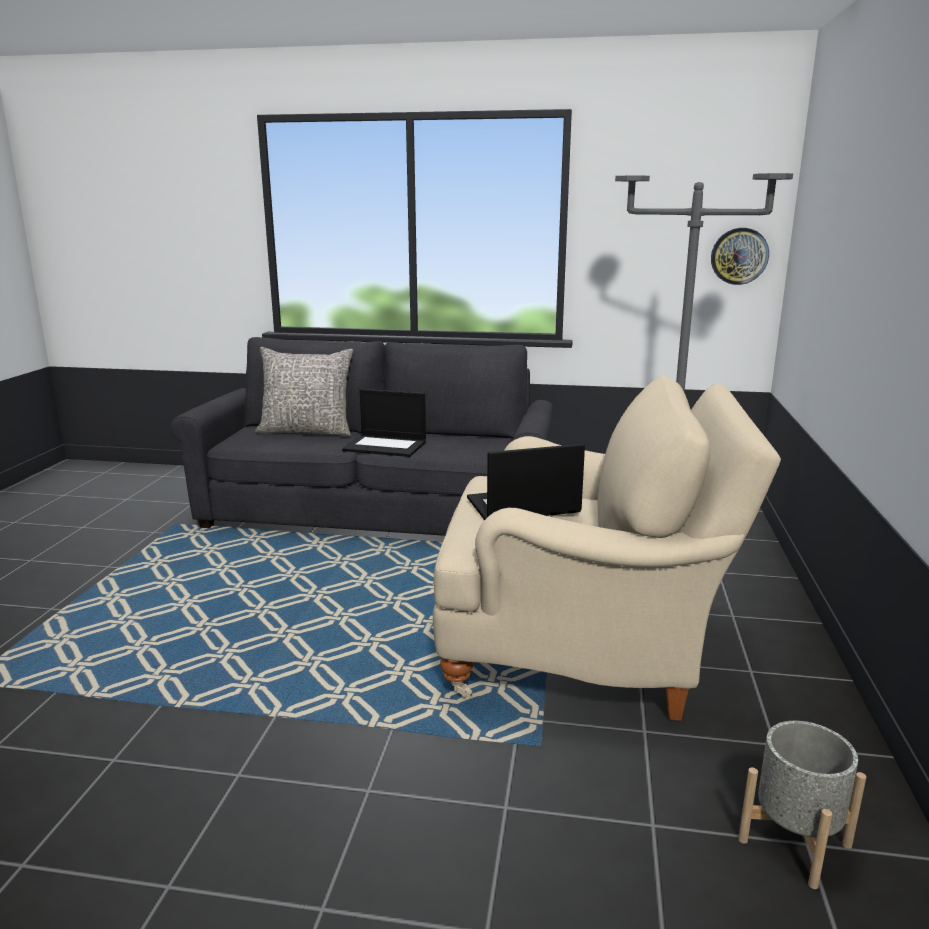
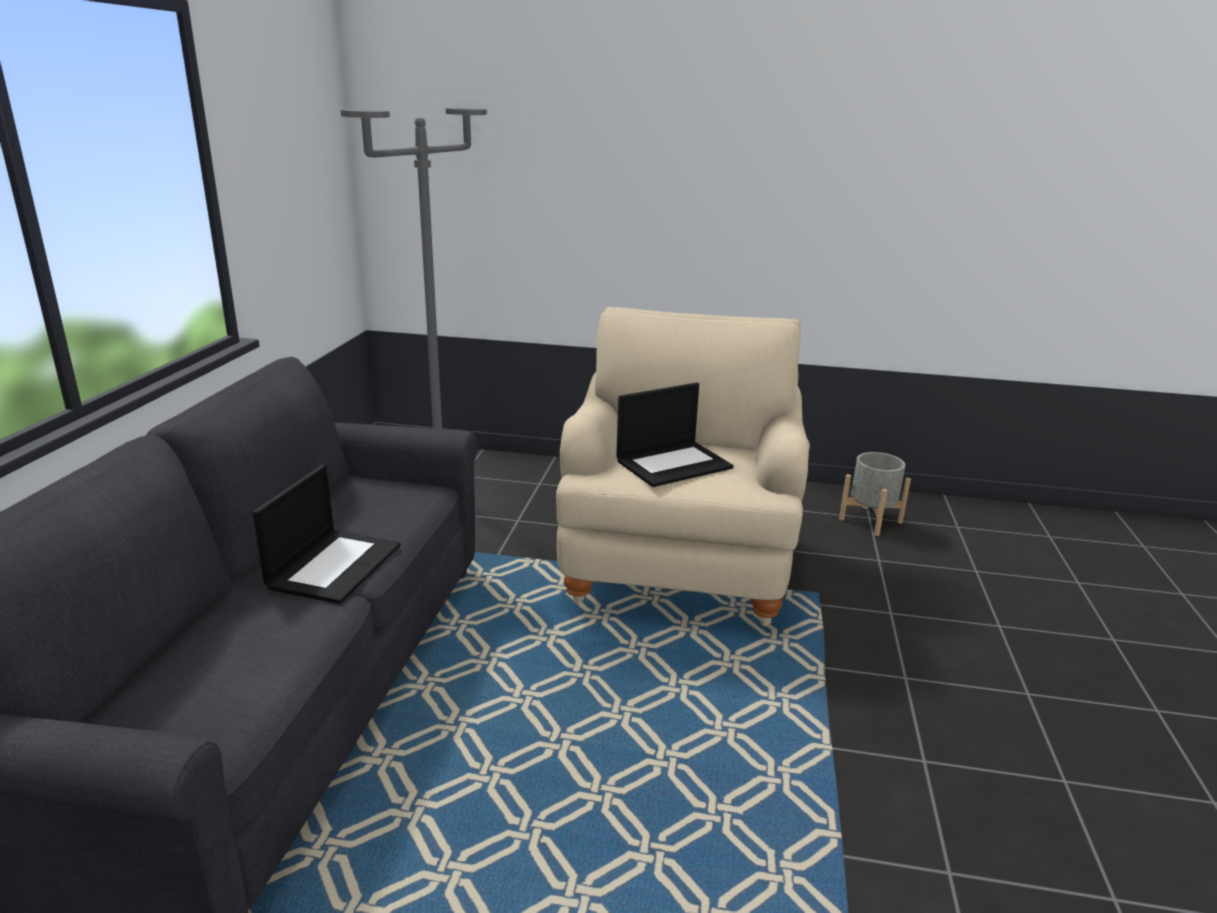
camera: 90 degrees left, 5 degrees up
(307, 431) = (177, 653): grey pillow -> none
(522, 506) = (674, 463): laptop -> laptop turned 105 degrees counterclockwise
(739, 256) = (332, 192): wall clock -> none

